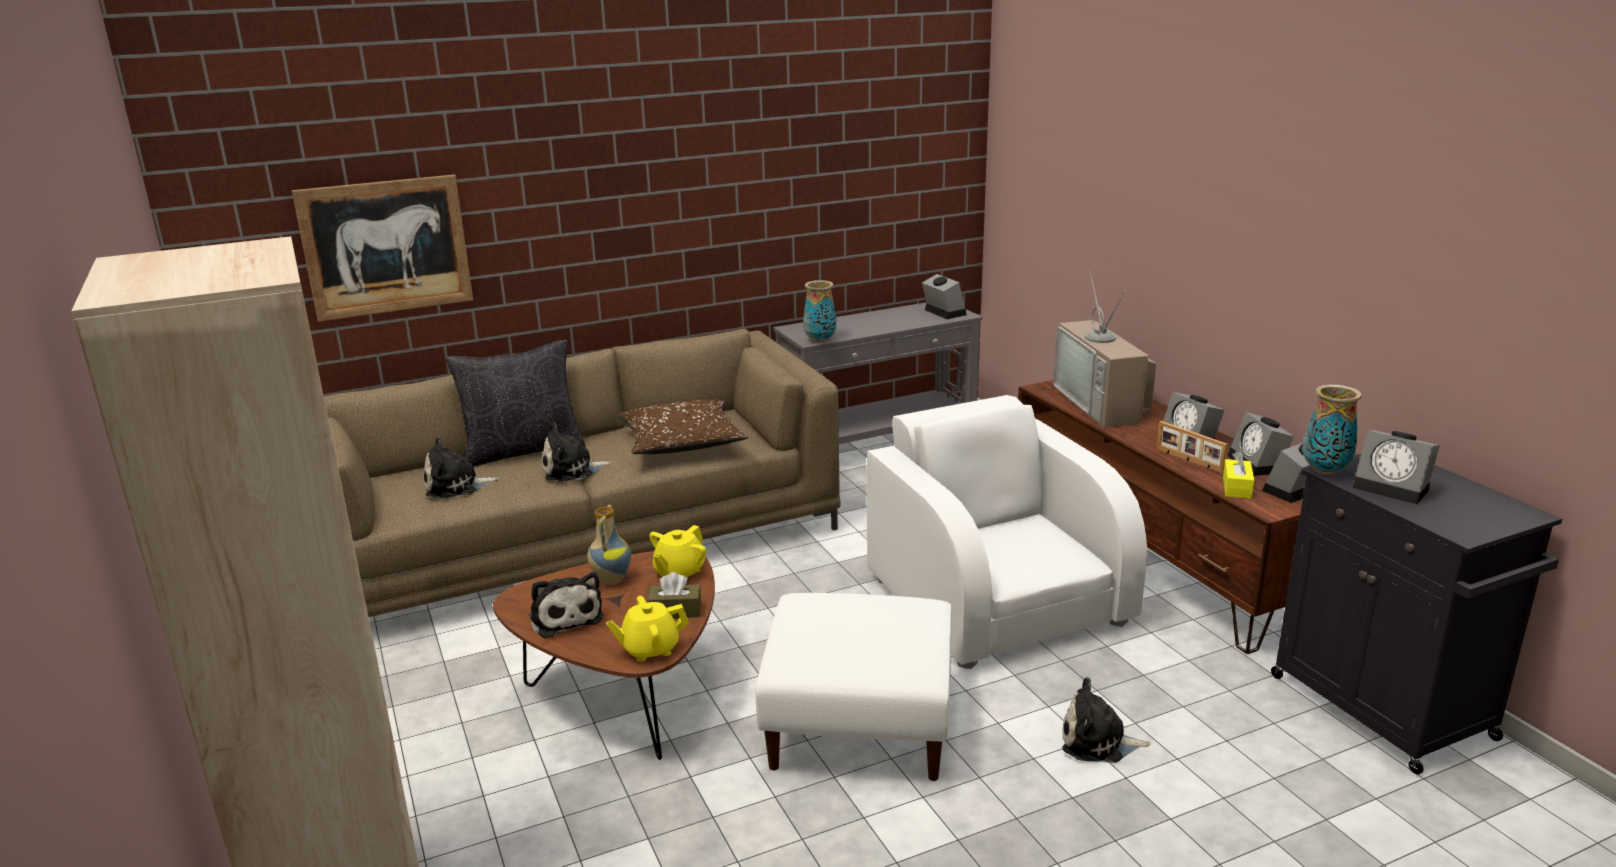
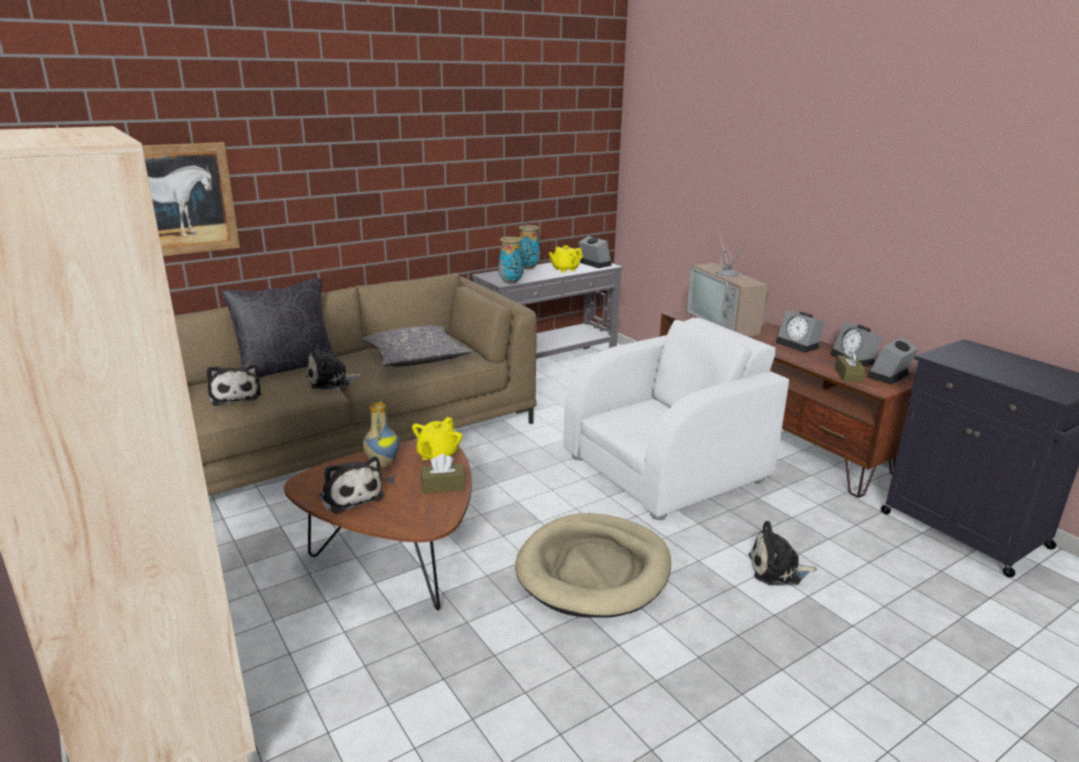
camera: 10 degrees left, 0 degrees up
(456, 486) = (236, 396): plush toy -> plush toy turned 90 degrees counterclockwise
(650, 649) = (430, 518): yellow teapot -> yellow teapot (564, 269)
(681, 443) = (416, 359): brown pillow -> grey pillow
(860, 725) = (594, 570): white ottoman -> beige dog bed
(996, 600) = (667, 468): white armchair -> white armchair turned 90 degrees clockwise
(1188, 461) = (805, 358): picture frame -> none
(1237, 487) = (848, 375): yellow tissue box -> brown tissue box
(1324, 471) = (932, 356): vase -> vase (528, 268)
(1394, 488) = (987, 366): alarm clock -> none

